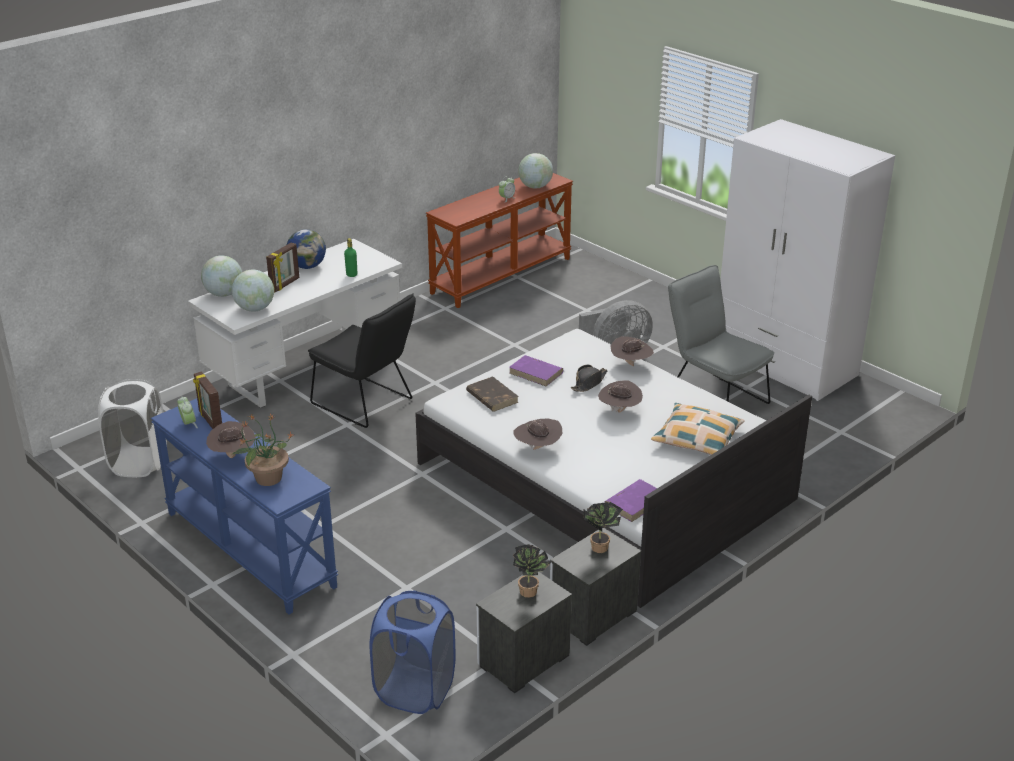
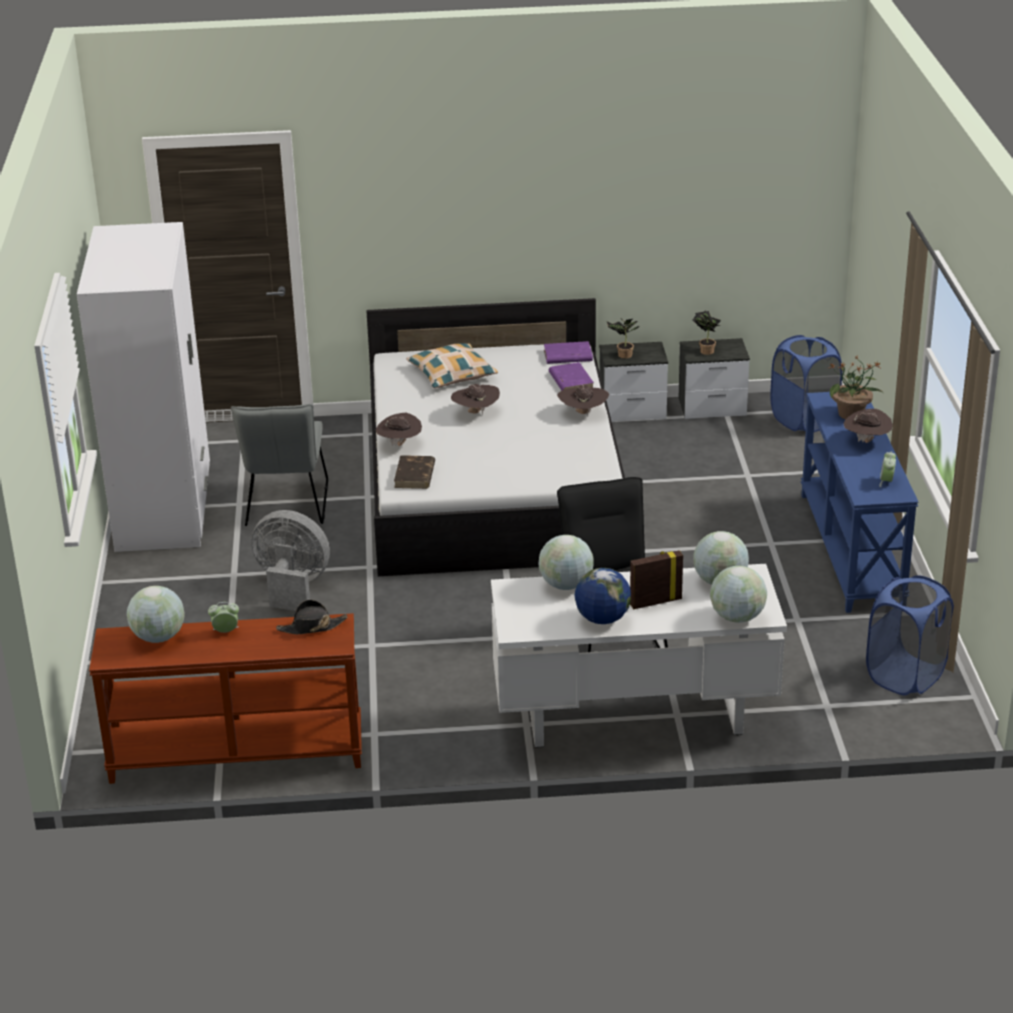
camera: 140 degrees left, 0 degrees up
(139, 462) = (905, 676): white laundry basket -> blue laundry basket
(210, 421) = (864, 477): picture frame -> none
(351, 274) = (566, 585): green bottle -> globe
(491, 397) = (562, 464): brown book -> brown book (414, 475)
(536, 373) = (492, 469): purple book -> purple book (570, 381)
(589, 383) = (461, 443): black hat -> black hat (312, 627)

